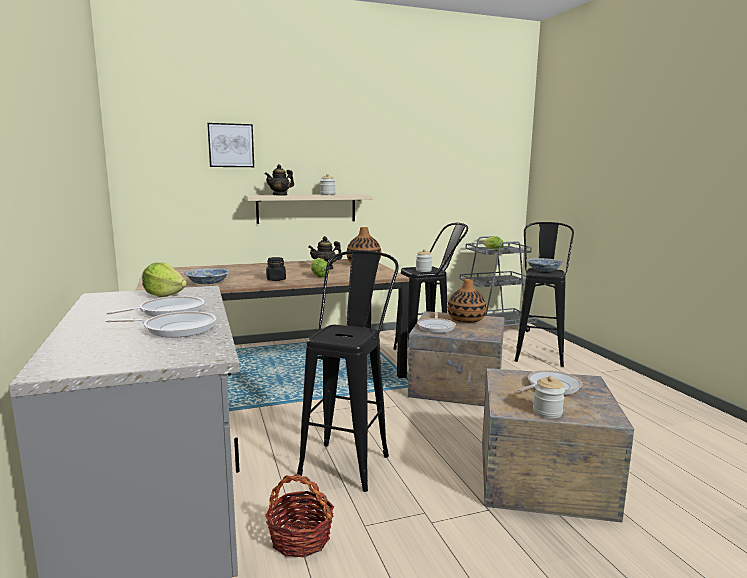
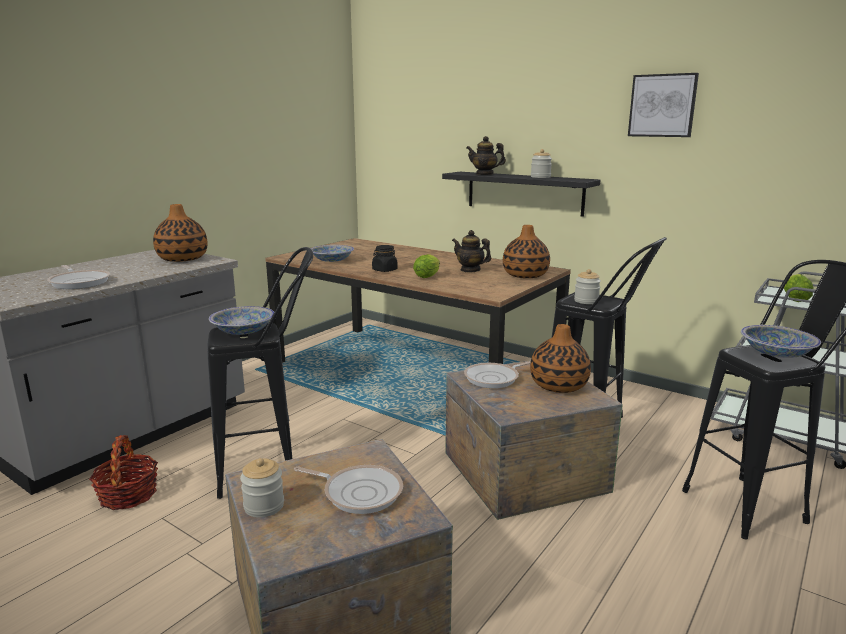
camera: 55 degrees right, 5 degrees up
(164, 295) = (183, 259): lettuce -> vase
(168, 311) = (130, 270): frying pan -> none
(231, 145) = (450, 114): picture -> picture (662, 105)
(306, 208) = (524, 193): beige shelf -> black shelf
(339, 333) = (243, 331): none -> bowl

